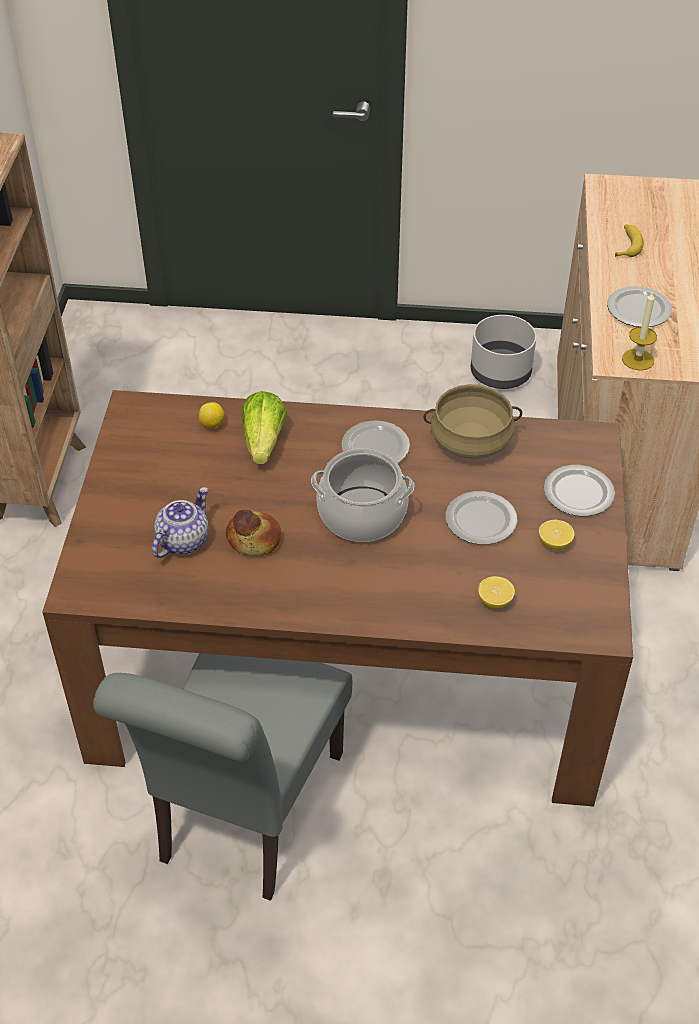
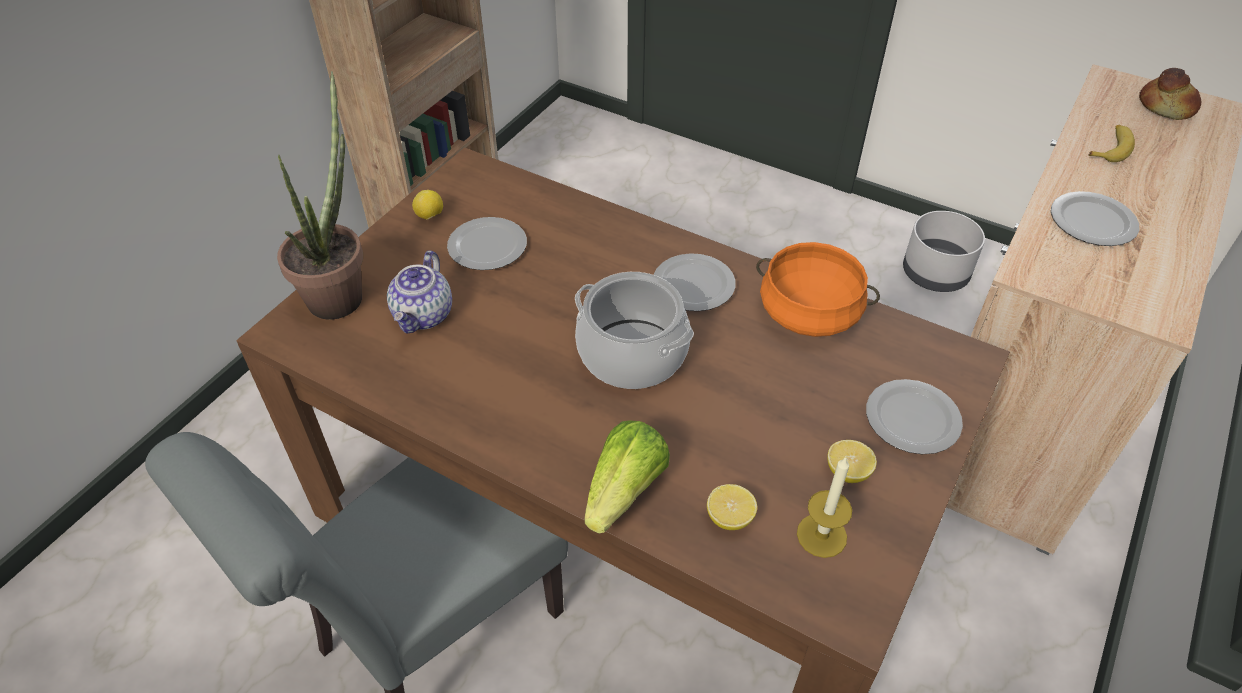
camera: 25 degrees right, 0 degrees up
(100, 545) = (341, 291): none -> potted plant
(183, 540) = (424, 315): teapot -> teapot turned 135 degrees clockwise
(212, 424) = (536, 208): lemon -> lemon (430, 216)
(254, 538) = (498, 340): bread -> bread (1167, 106)
(264, 442) = (576, 242): lettuce -> lettuce (625, 491)
(471, 440) = (809, 312): beige cooking pot -> orange cooking pot
(482, 521) = (769, 411): plate -> plate (488, 247)
(638, 359) = (1063, 279): candle -> candle (821, 535)

